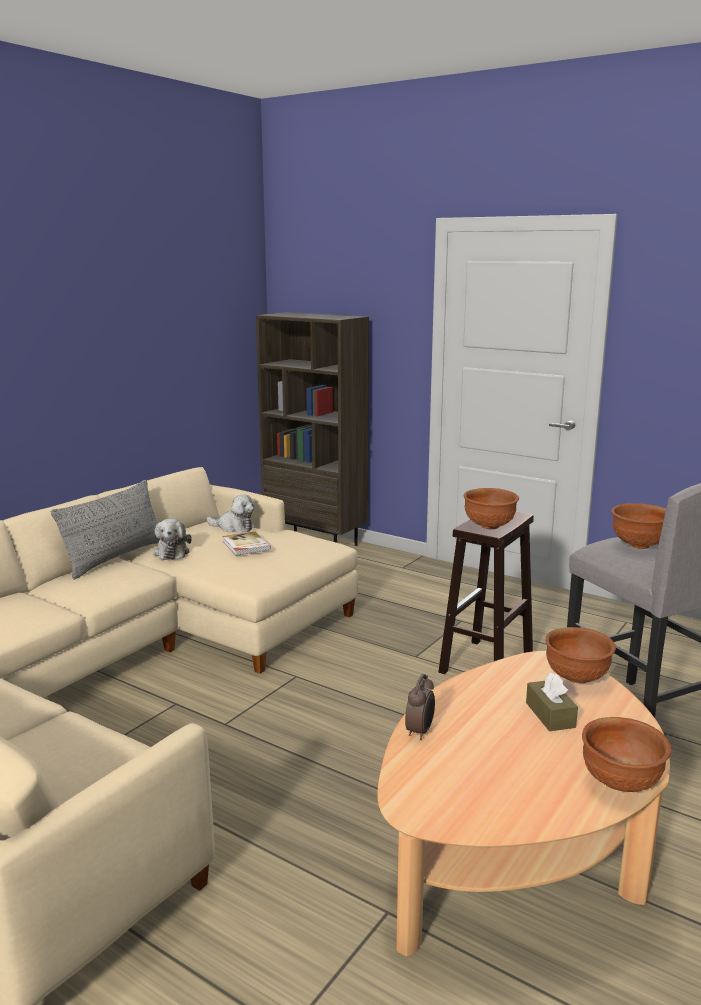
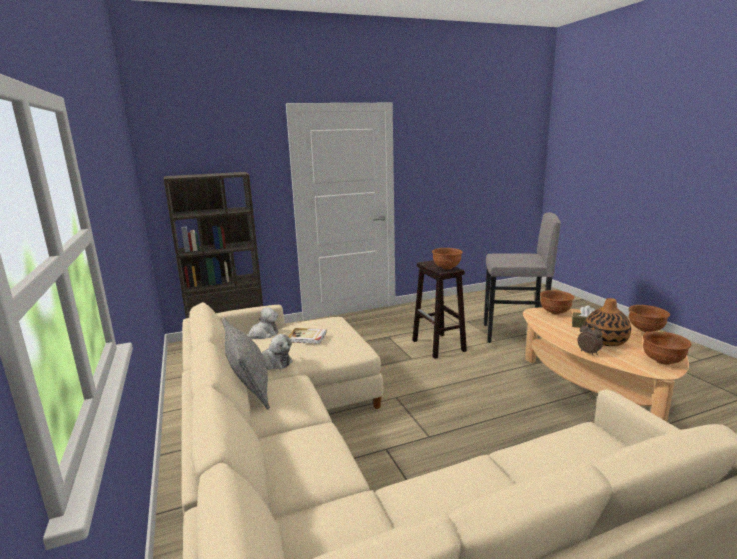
camera: 55 degrees left, 0 degrees up
(497, 742) = (605, 341): none -> vase
(638, 545) = (506, 254): brown bowl -> brown bowl (662, 361)

